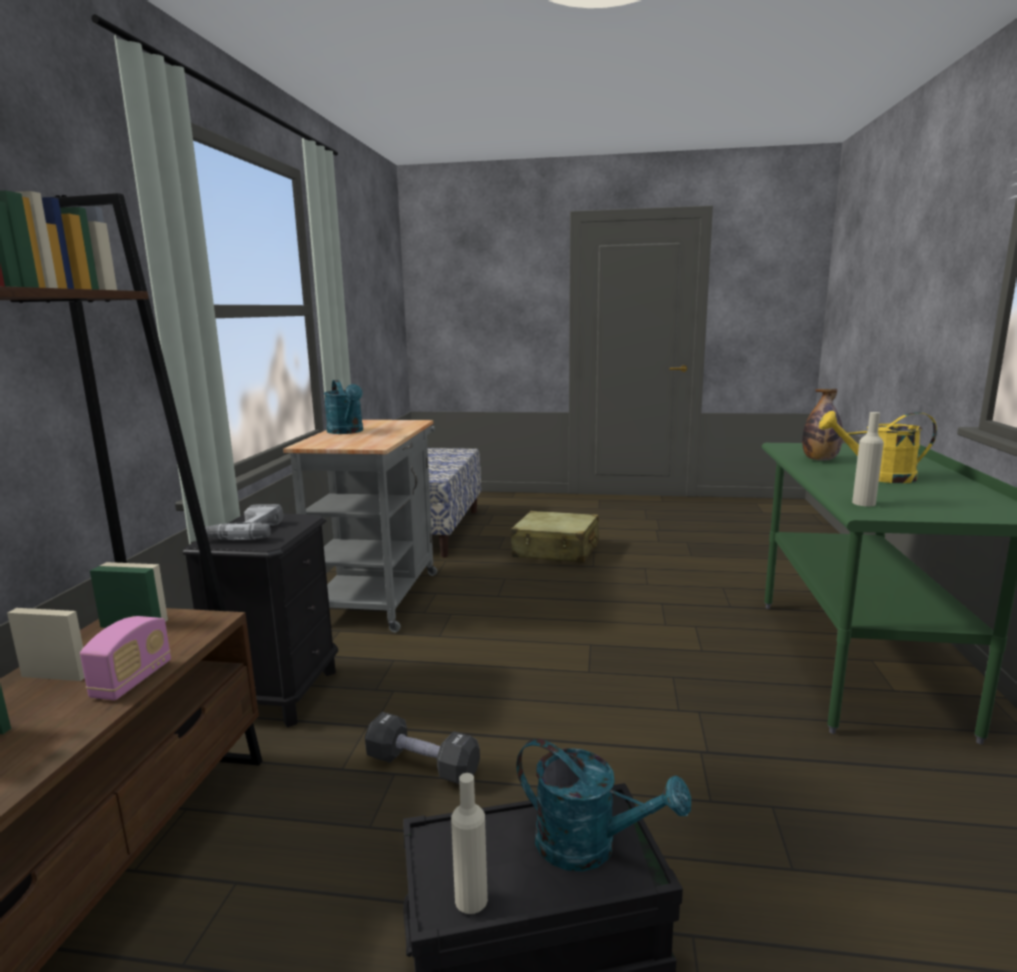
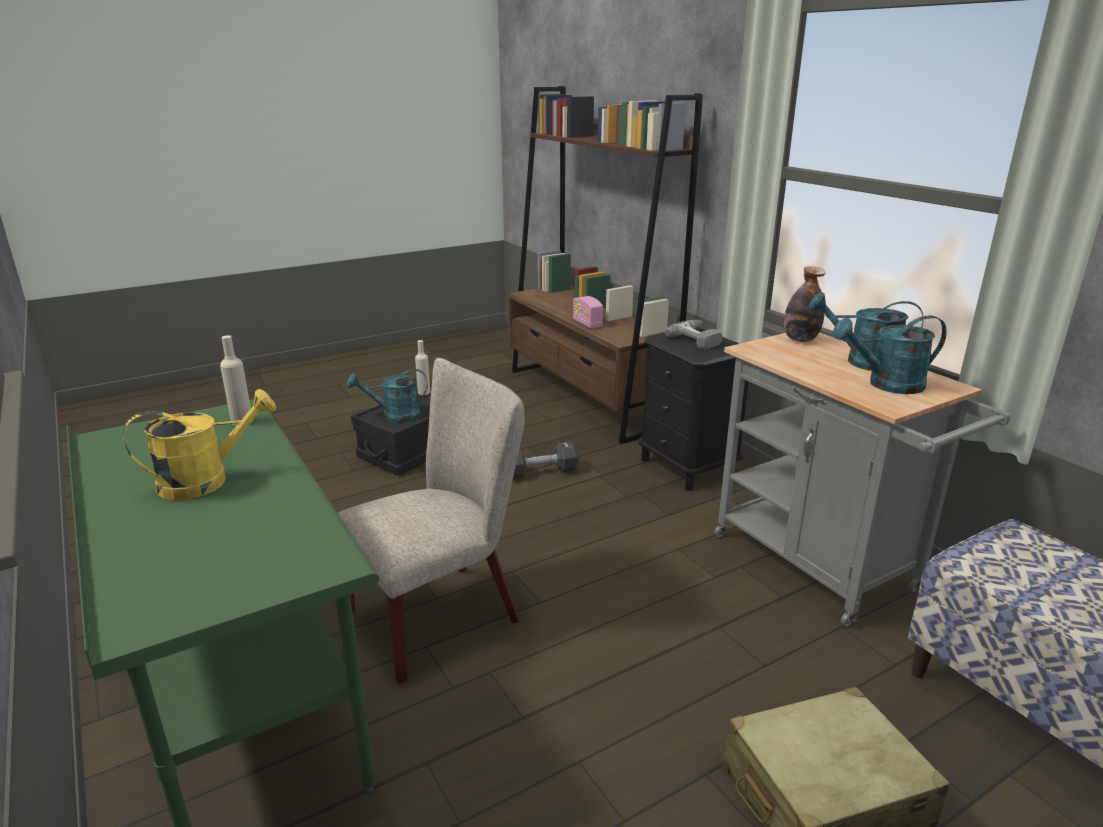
camera: 140 degrees right, 10 degrees up
(383, 425) = (886, 385): none -> turquoise watering can
(674, 664) = (443, 613): none -> beige chair
(820, 460) = (273, 514): bottle -> bottle (800, 339)

